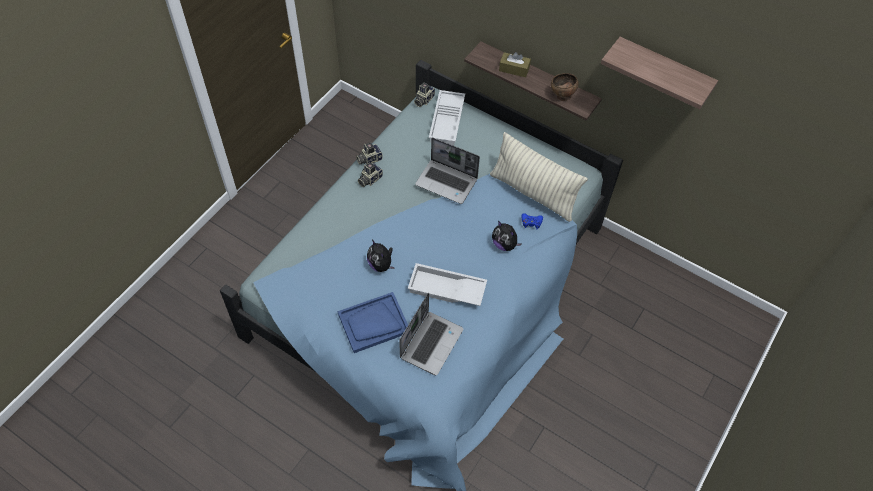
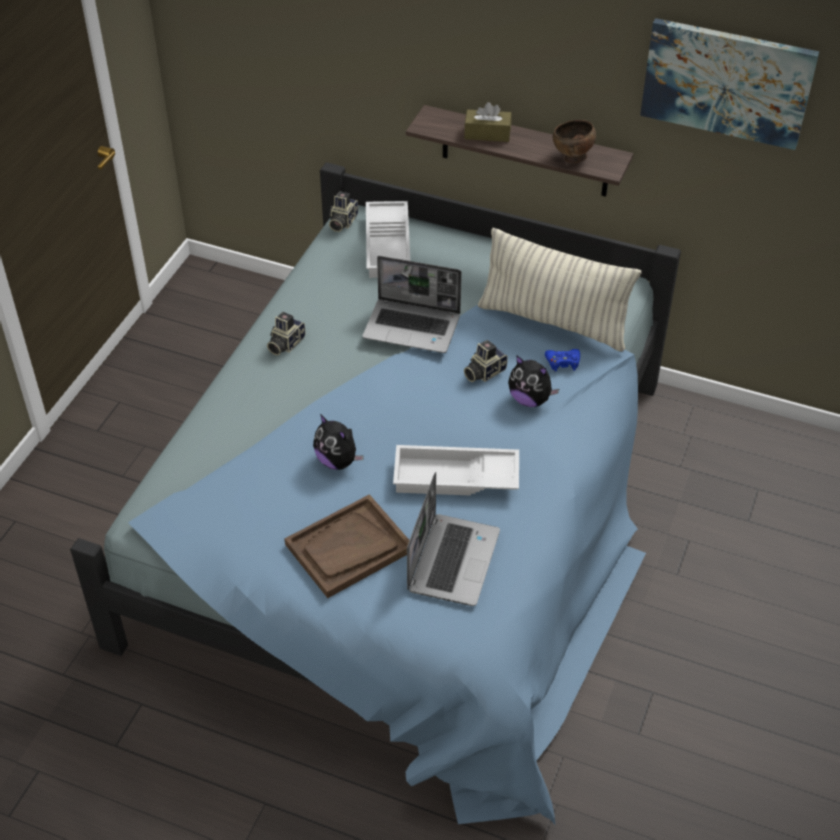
camera: 10 degrees left, 10 degrees down
(369, 159) = (276, 315): camera -> camera (483, 372)
(373, 323) = (349, 548): blue tray -> brown tray
(663, 72) = (727, 82): shelf -> picture

